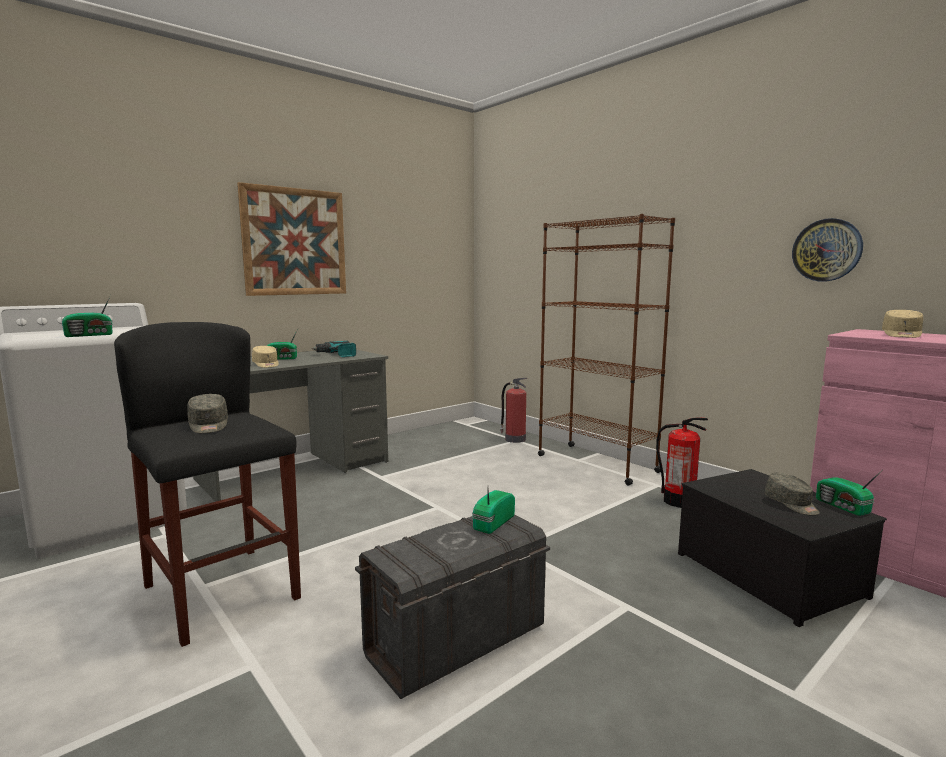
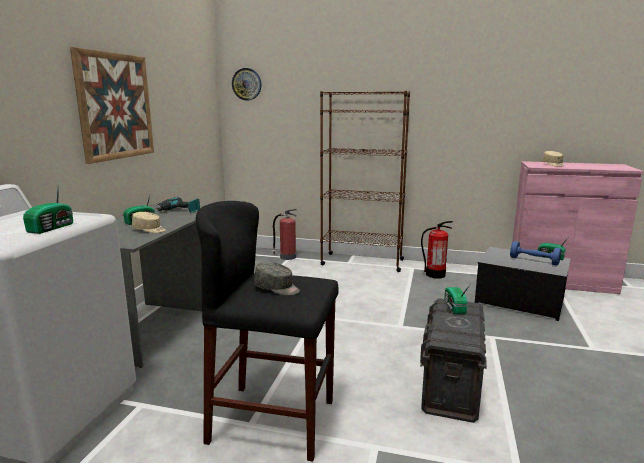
camera: 35 degrees left, 5 degrees up
(791, 504) = (534, 261): grey cap -> blue dumbbell
(827, 250) = (504, 117): wall clock -> wall clock (247, 84)

